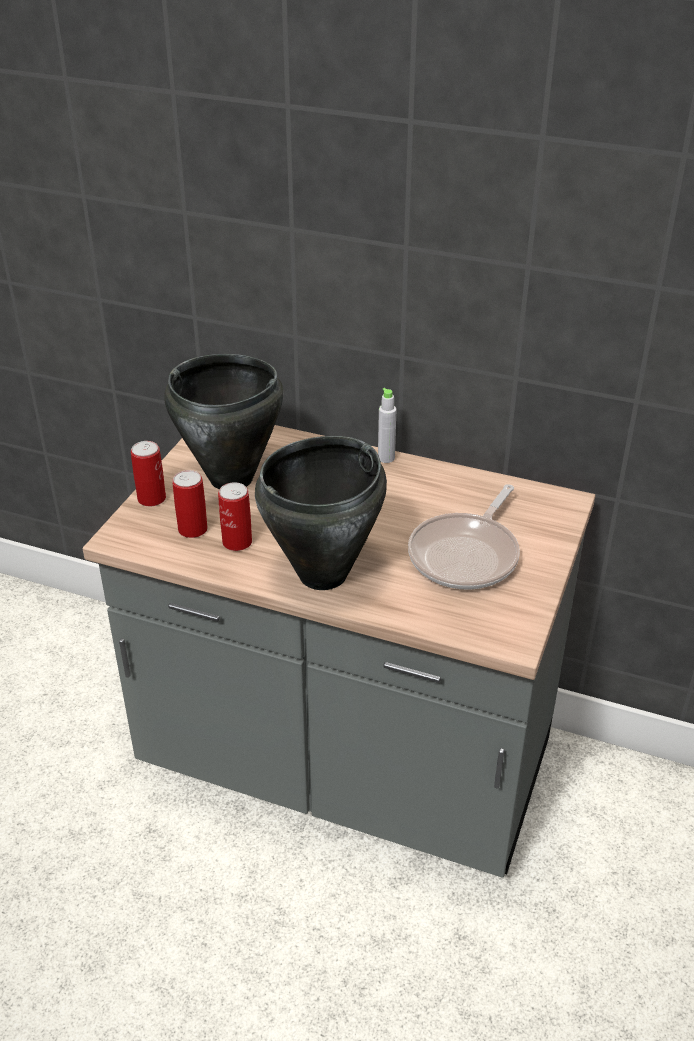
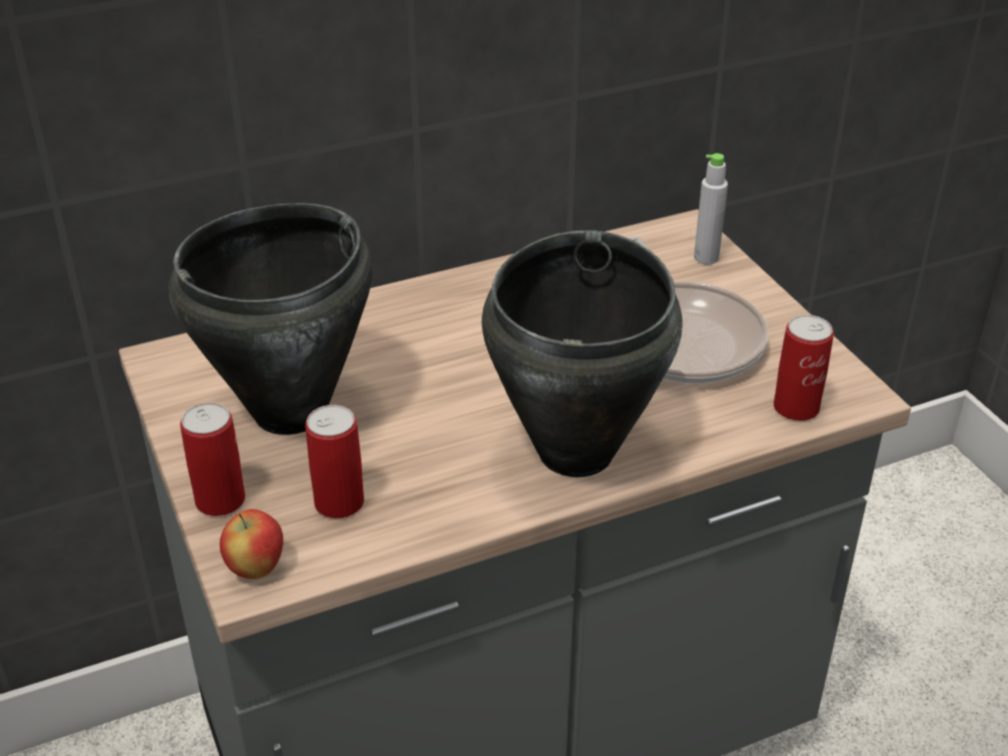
camera: 45 degrees left, 0 degrees up
(124, 535) = (255, 569): none -> apple
(237, 542) = (420, 481): can -> can (796, 407)
(386, 458) = (440, 285): grey bottle -> grey bottle (706, 257)

